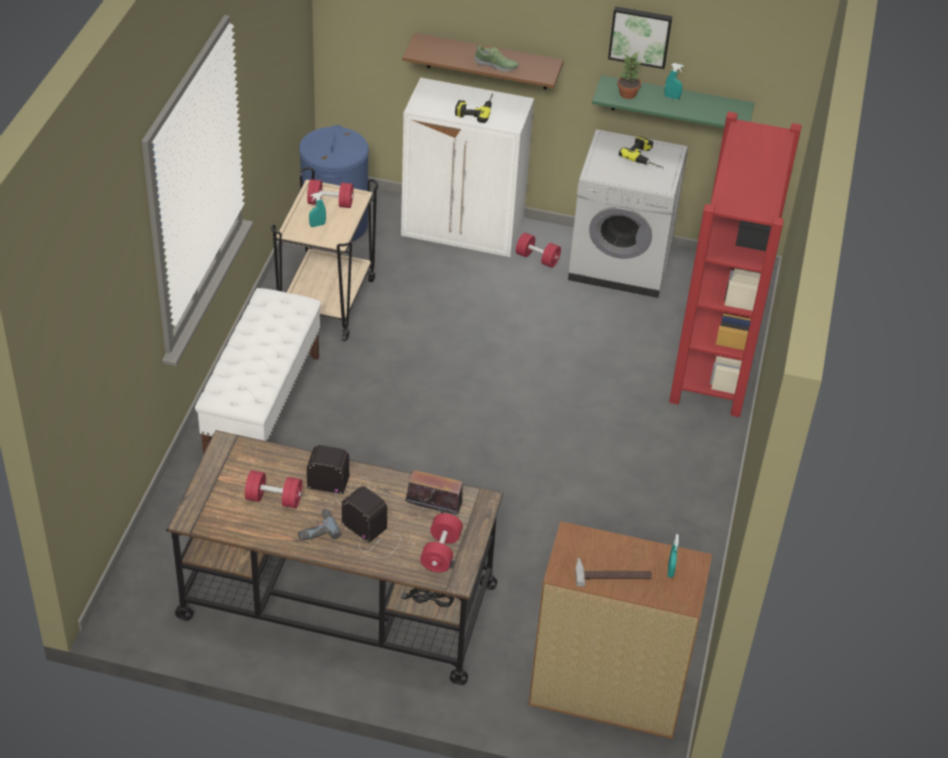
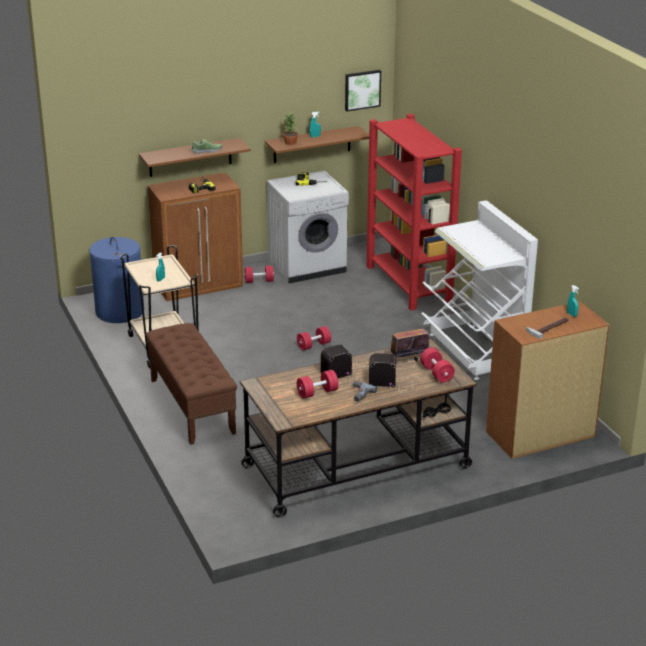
camera: 35 degrees left, 15 degrees down
(263, 406) = (192, 406): white bench -> brown bench
(330, 203) = (154, 268): red dumbbell -> red dumbbell (314, 345)
(463, 228) = (199, 284): white cabinet -> brown cabinet
(640, 36) = (285, 103): picture -> picture (362, 89)
(671, 511) = (472, 351): none -> white shoe rack
(674, 104) = (312, 144): green shelf -> brown shelf

